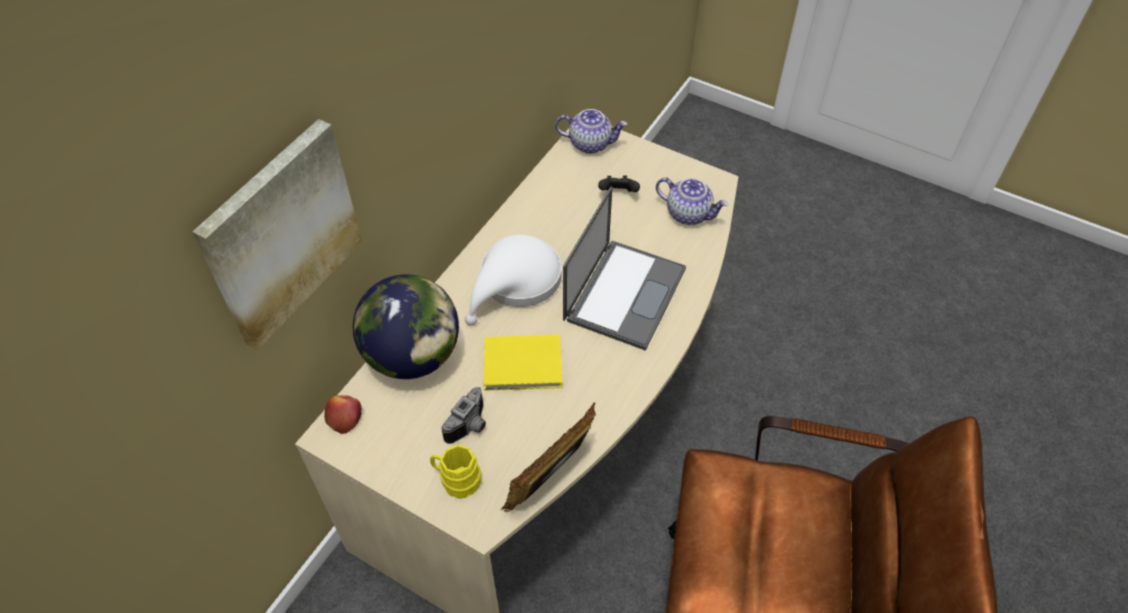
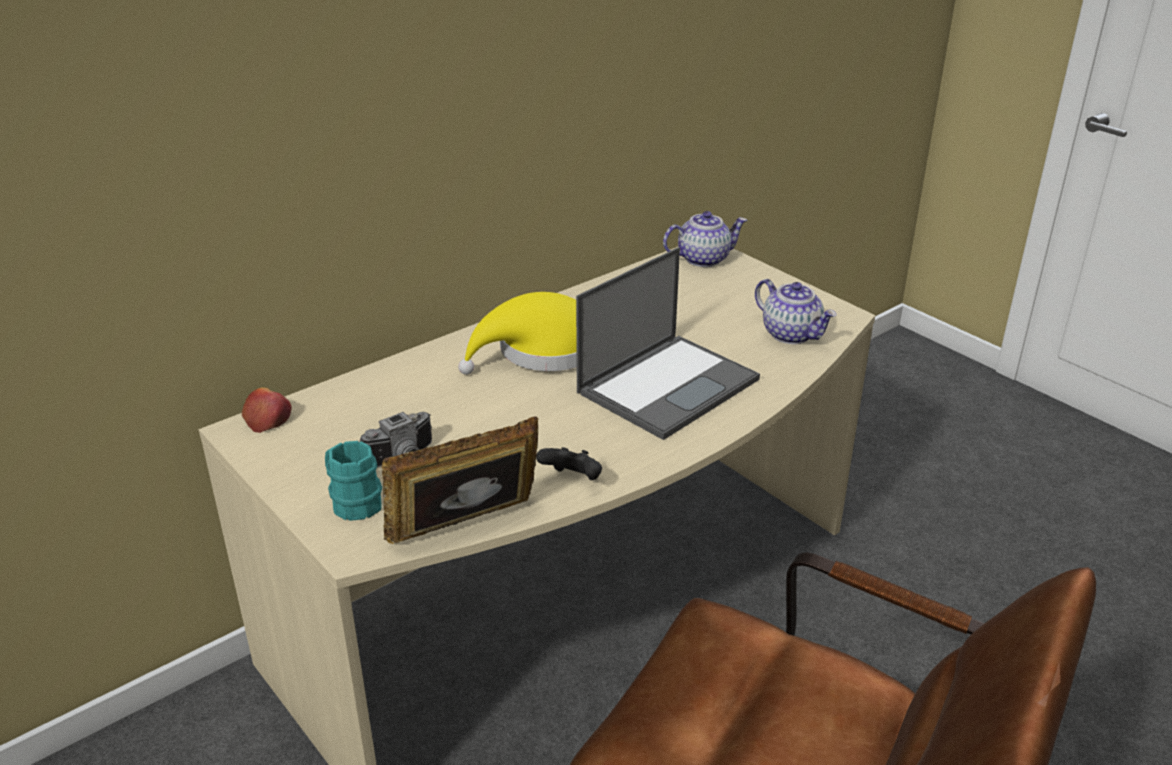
camera: 20 degrees right, 20 degrees down
(281, 234) = (233, 125): picture -> none
(412, 356) = (380, 386): globe -> none
(456, 480) = (352, 502): yellow mug -> turquoise mug
(516, 282) = (541, 351): white hat -> yellow hat
(525, 365) = (504, 421): yellow book -> none
(590, 143) = (703, 259): teapot -> teapot turned 45 degrees counterclockwise
(618, 194) = (712, 303): black game controller -> black game controller (573, 480)

